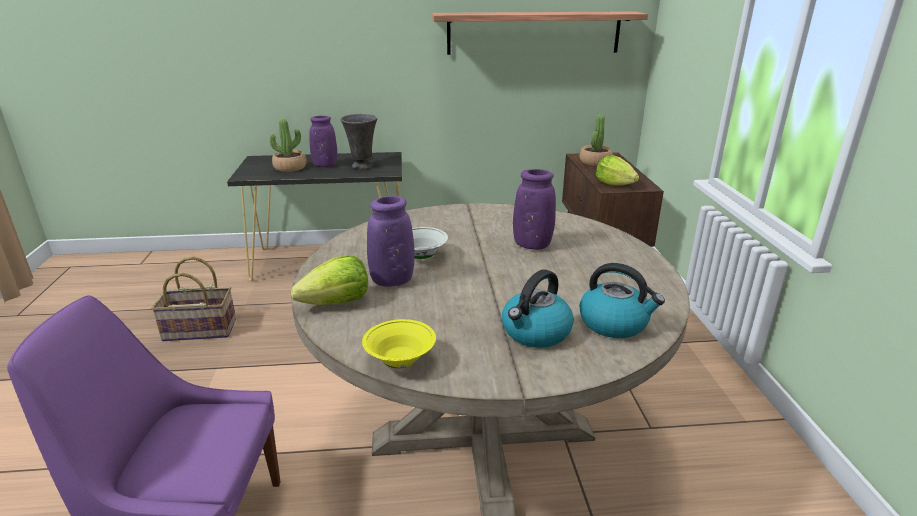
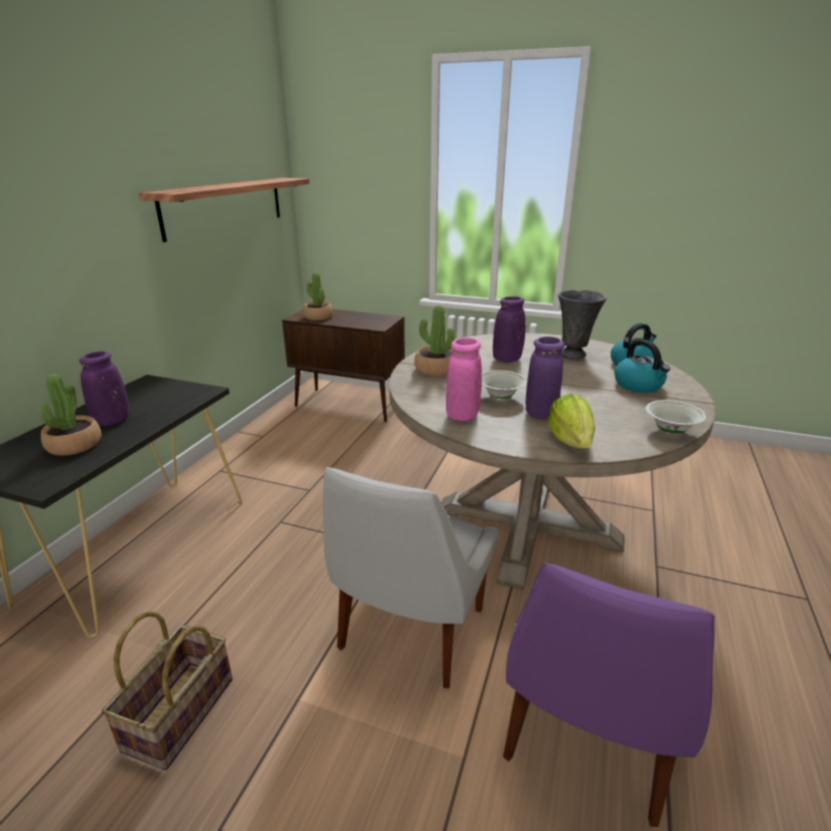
camera: 65 degrees left, 0 degrees up
(290, 398) = (409, 633): none -> white chair
(362, 166) = (160, 401): grey vase -> grey vase (574, 355)
(363, 247) = (462, 415): none -> pink vase
(400, 362) = (671, 430): yellow bowl -> white bowl
(463, 219) = (435, 369): none -> potted plant
(614, 184) = (373, 323): lettuce -> none

